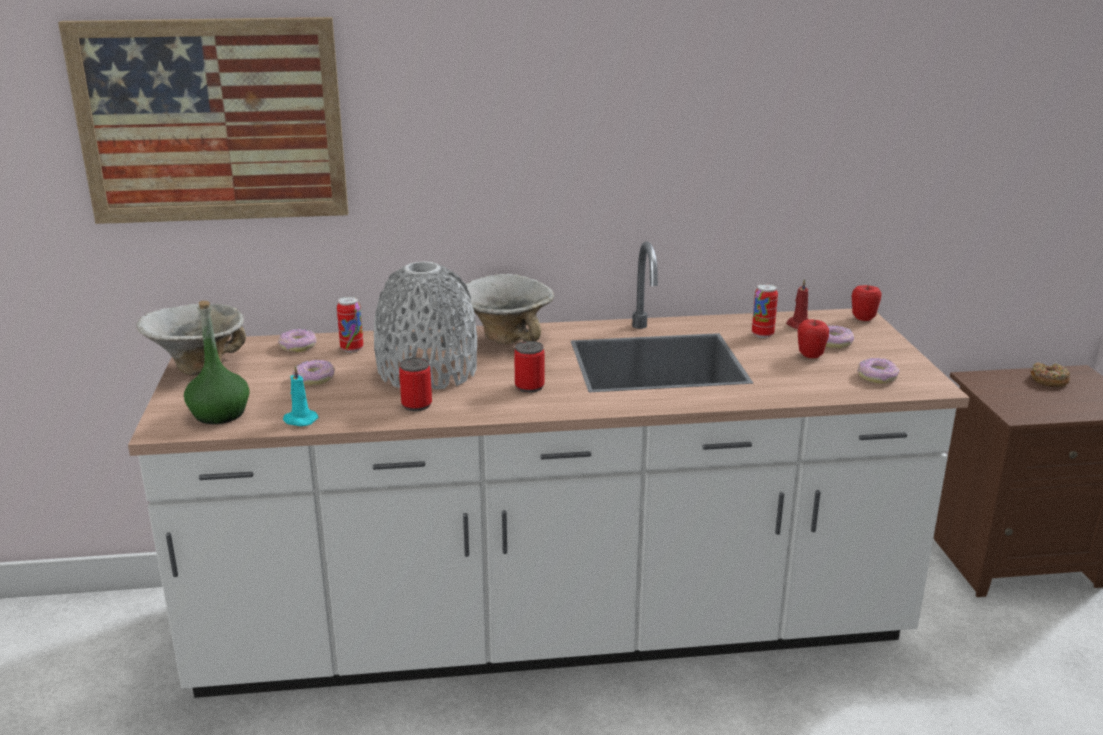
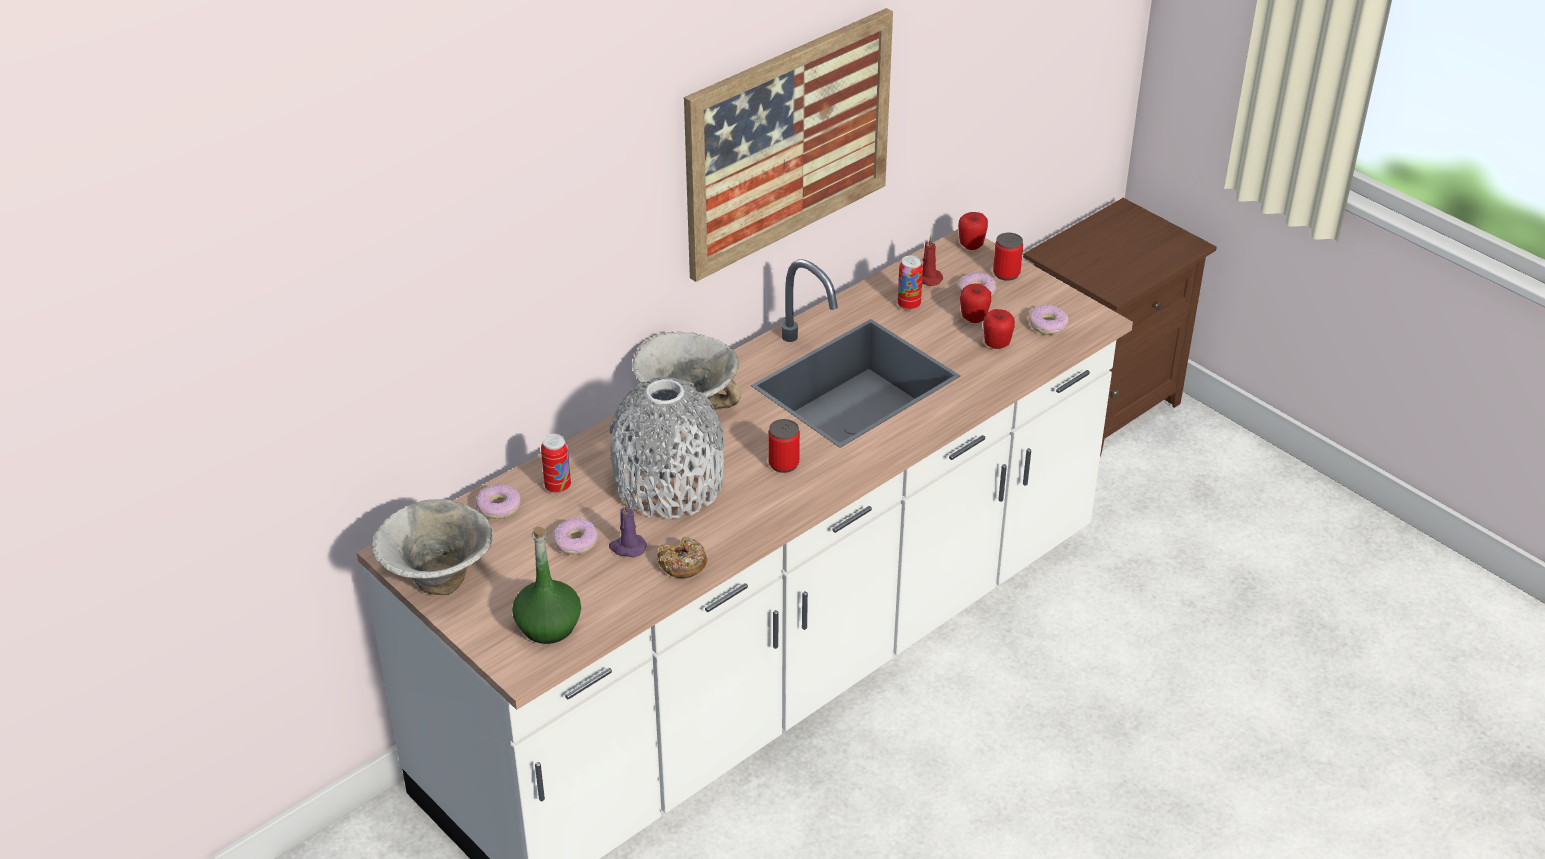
camera: 35 degrees left, 15 degrees up
(212, 121) = (373, 309): picture -> picture (788, 142)
(299, 420) = (633, 598): turquoise candle -> none
(343, 393) = (627, 547): none -> purple candle
(416, 405) = (713, 531): can -> can (1006, 273)
(811, 375) = (996, 345): none -> apple
(1048, 380) = (1108, 233): donut -> donut (682, 564)

